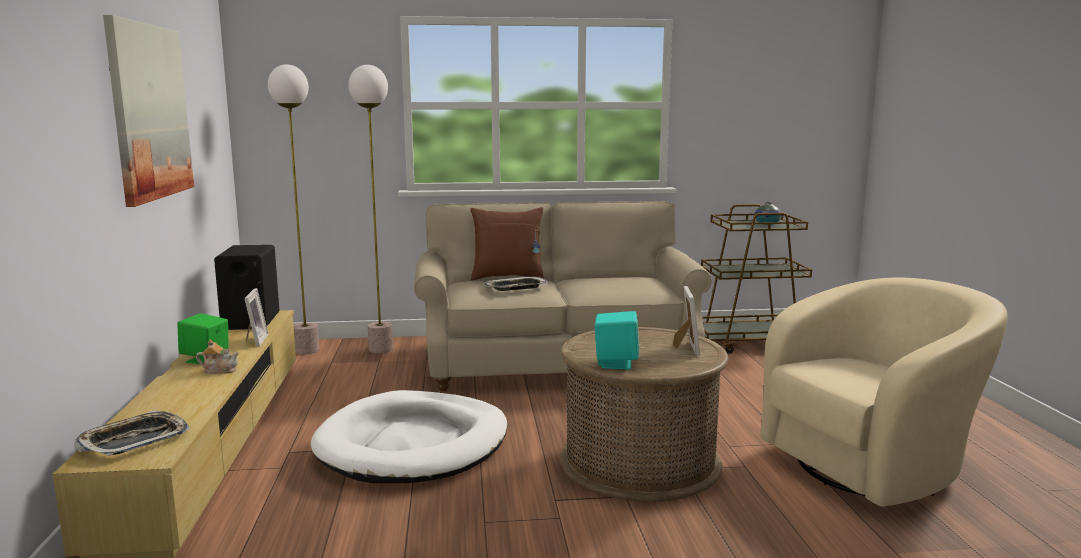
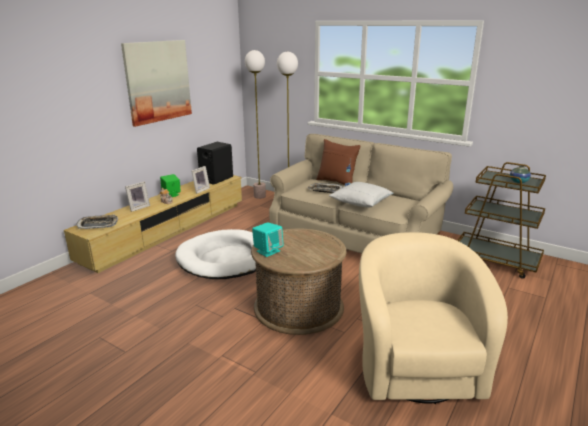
camera: 40 degrees right, 10 degrees up
(594, 291) = (361, 203): none -> grey pillow
(685, 348) = (320, 254): picture frame -> picture frame (138, 207)
(872, 466) = (415, 366): beige armchair -> beige armchair turned 105 degrees counterclockwise

